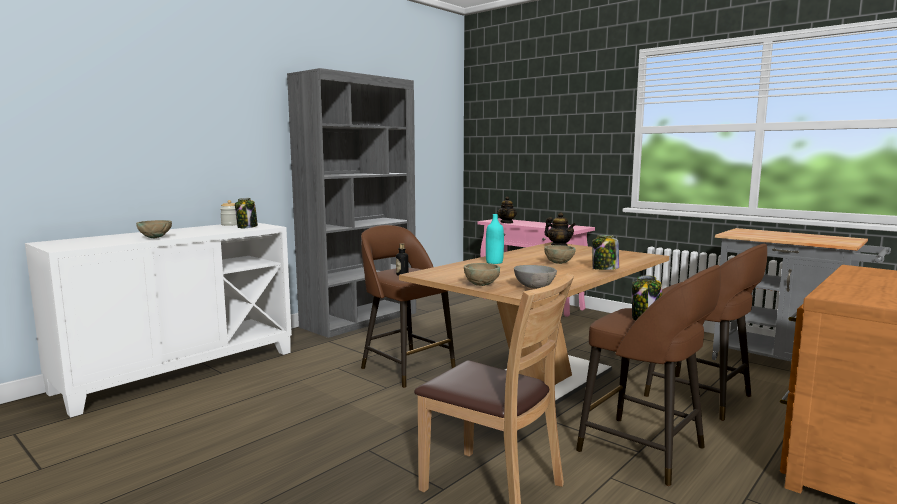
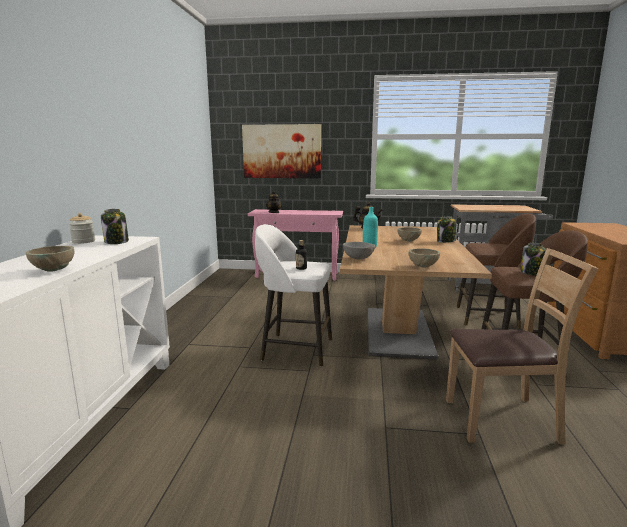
camera: 35 degrees left, 5 degrees up
(360, 319) = (183, 317): grey bookcase -> none
(406, 367) = (295, 349): brown stool -> white stool
(530, 150) = (282, 151): none -> picture
(534, 287) = (456, 262): grey bowl -> grey bowl (358, 258)

